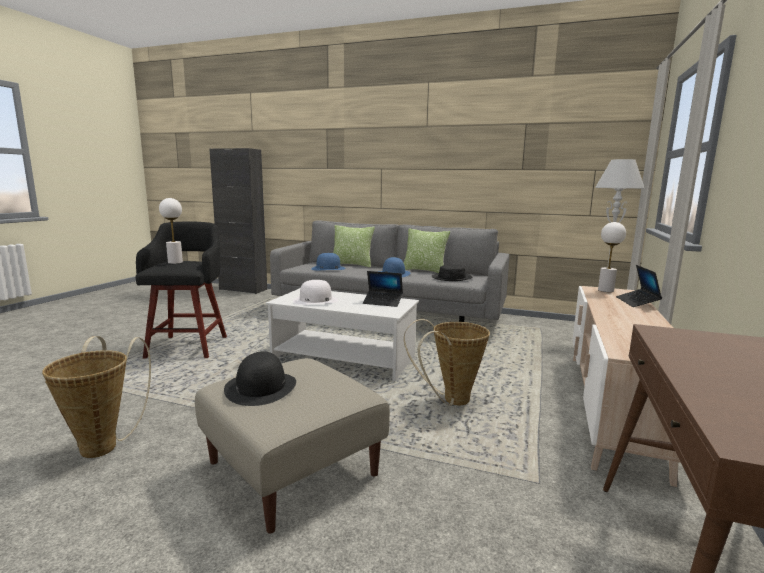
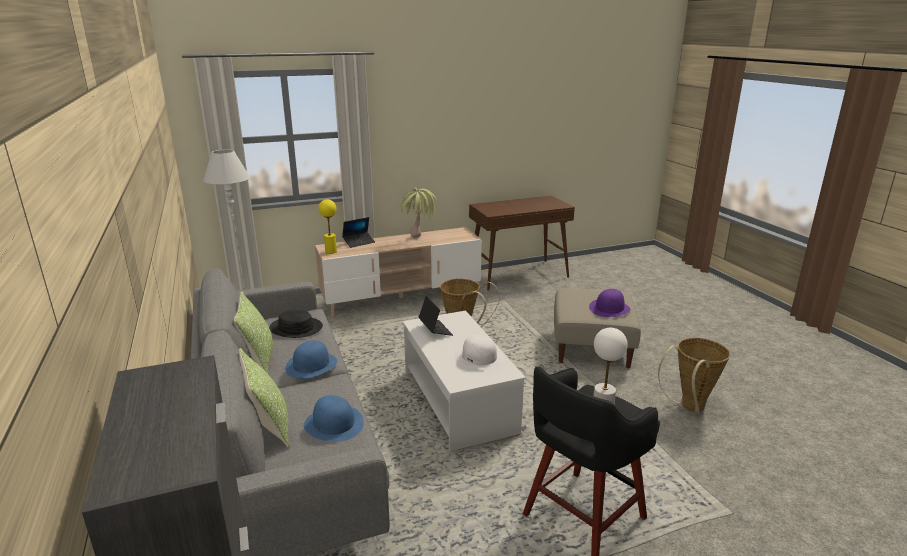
camera: 130 degrees left, 10 degrees up
(261, 387) = (609, 308): black hat -> purple hat
(606, 290) = (331, 251): white table lamp -> yellow table lamp
(623, 323) = (419, 241): none -> potted plant

